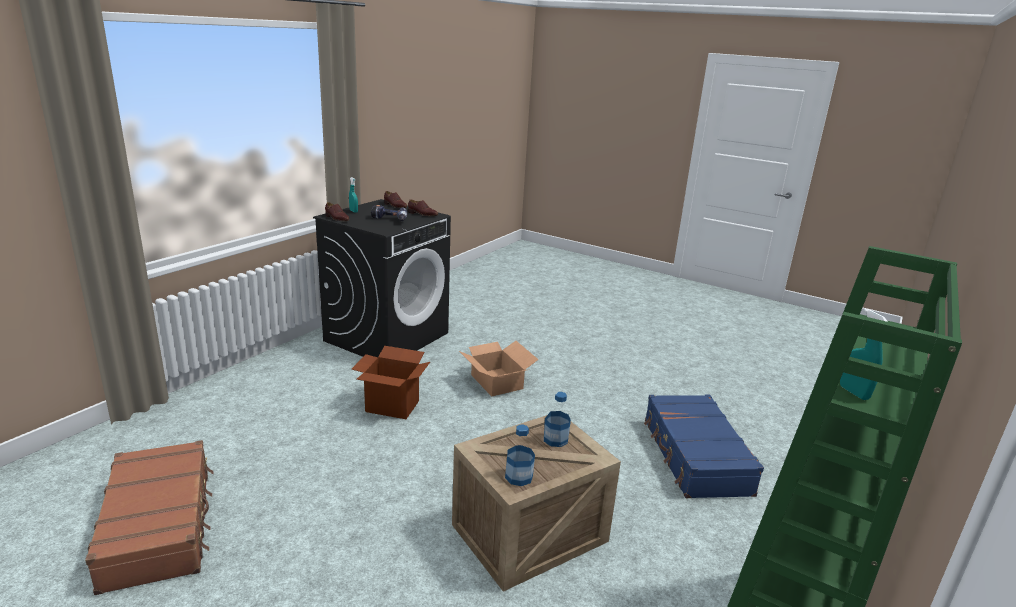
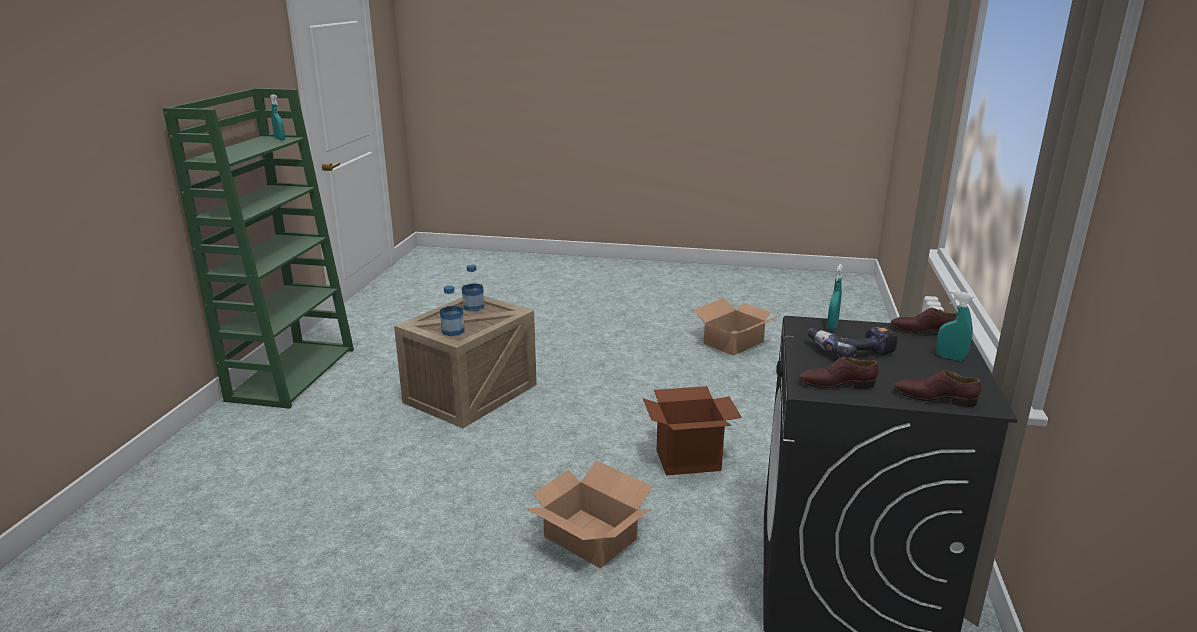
camera: 160 degrees right, 0 degrees up
(160, 525) = (734, 342): brown suitcase -> cardboard box
(374, 228) = (832, 326): none -> turquoise spray bottle
(694, 456) = (291, 498): blue suitcase -> none

